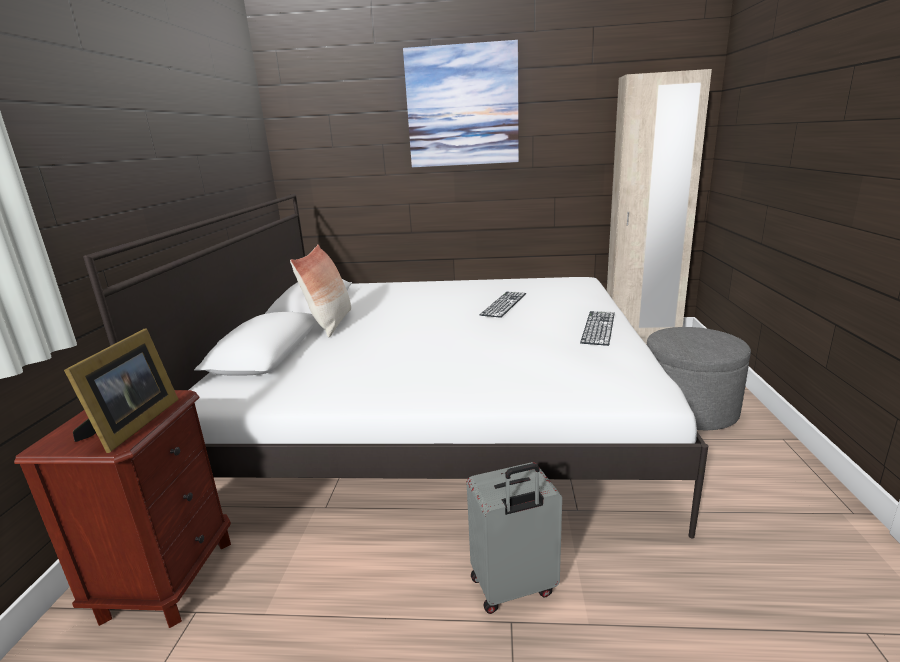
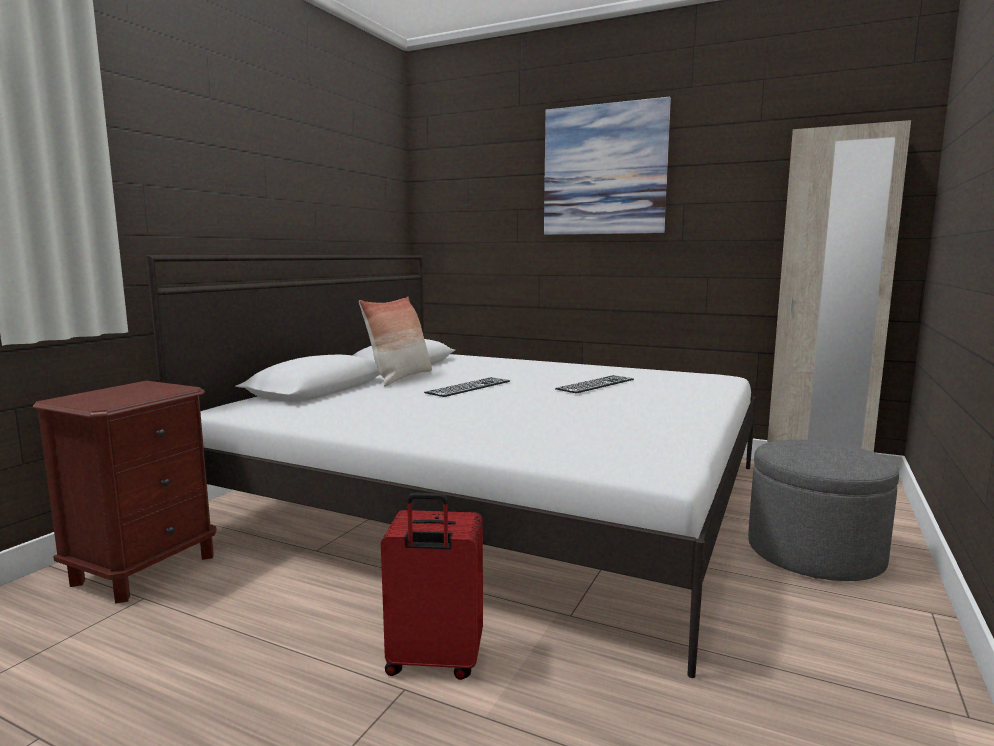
camera: 20 degrees right, 10 degrees down
(131, 425) = (128, 398): picture frame -> none
(513, 588) = (434, 662): grey suitcase -> red suitcase
(598, 327) = (676, 413): keyboard -> keyboard (469, 387)

